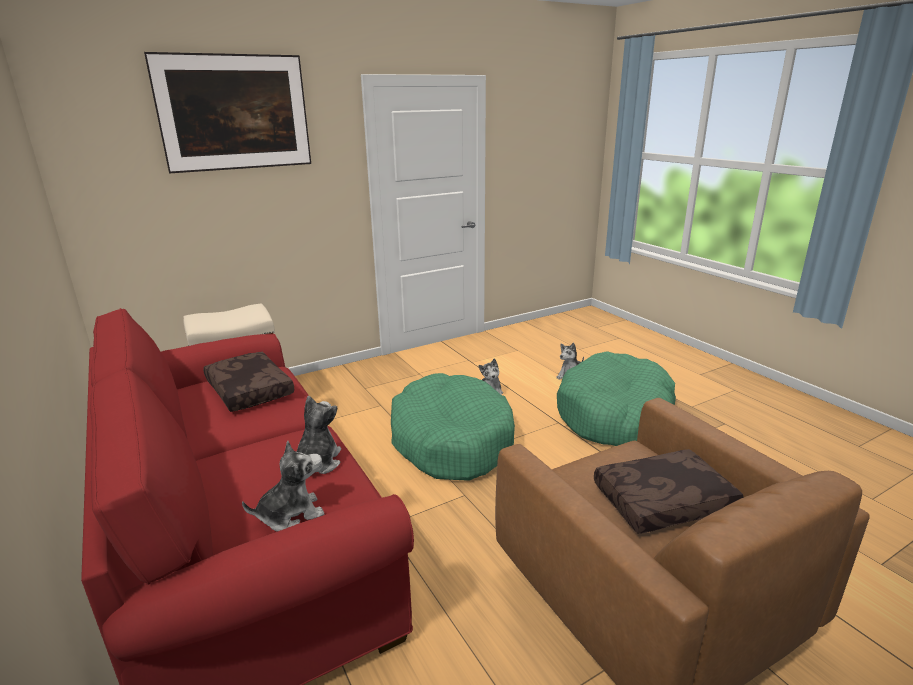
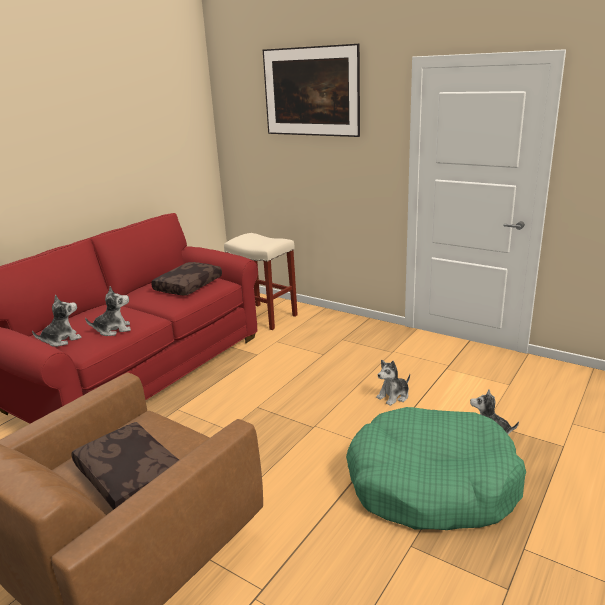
camera: 65 degrees right, 0 degrees up
(291, 514) = (61, 340): plush toy -> plush toy turned 75 degrees counterclockwise
(451, 440) = (298, 401): green dog bed -> none

